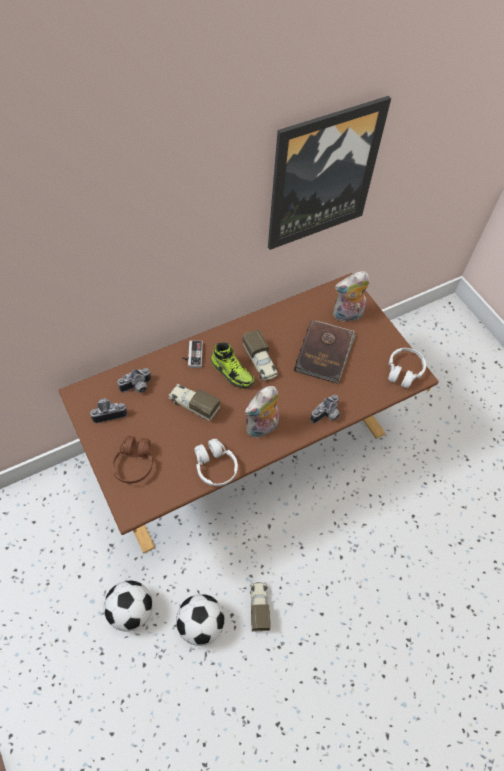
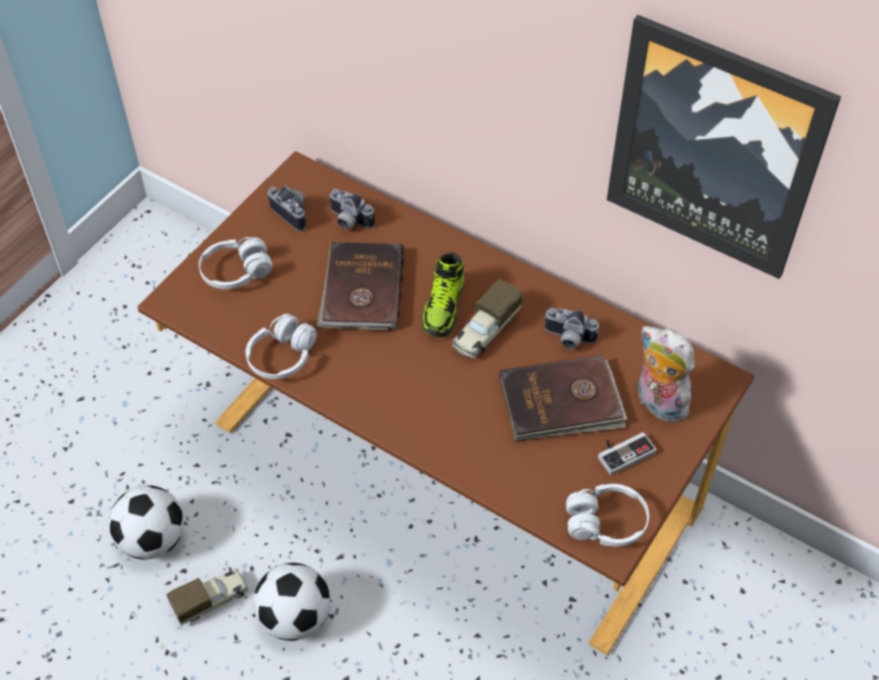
camera: 65 degrees right, 5 degrees down
(131, 611) = (132, 451): football -> football (295, 617)
(134, 463) = (236, 272): brown headphones -> white headphones
(192, 355) = (440, 252): game controller -> game controller (623, 451)
(193, 405) = (361, 290): toy truck -> brown book
(262, 428) = (375, 381): plush toy -> none
(327, 416) = (448, 451): camera -> camera (568, 339)

